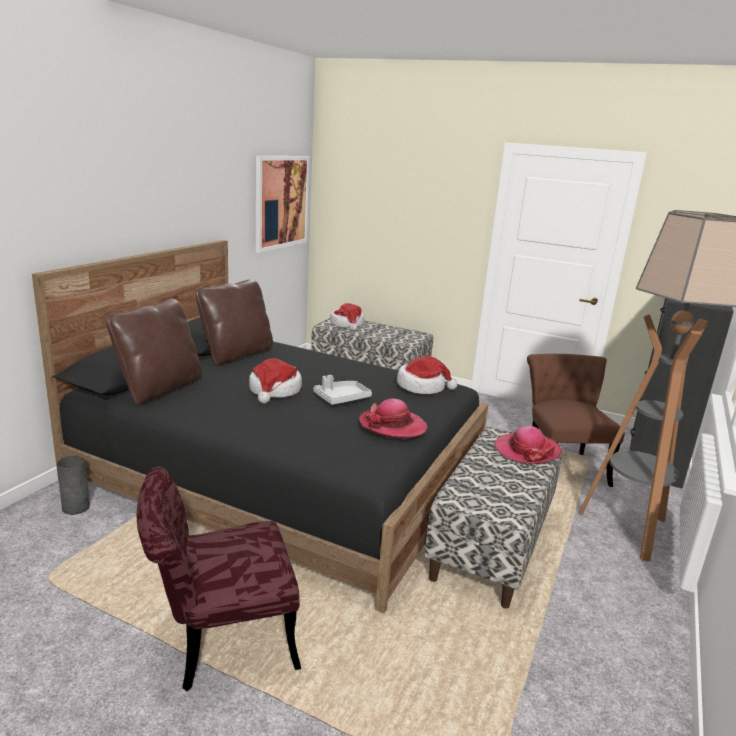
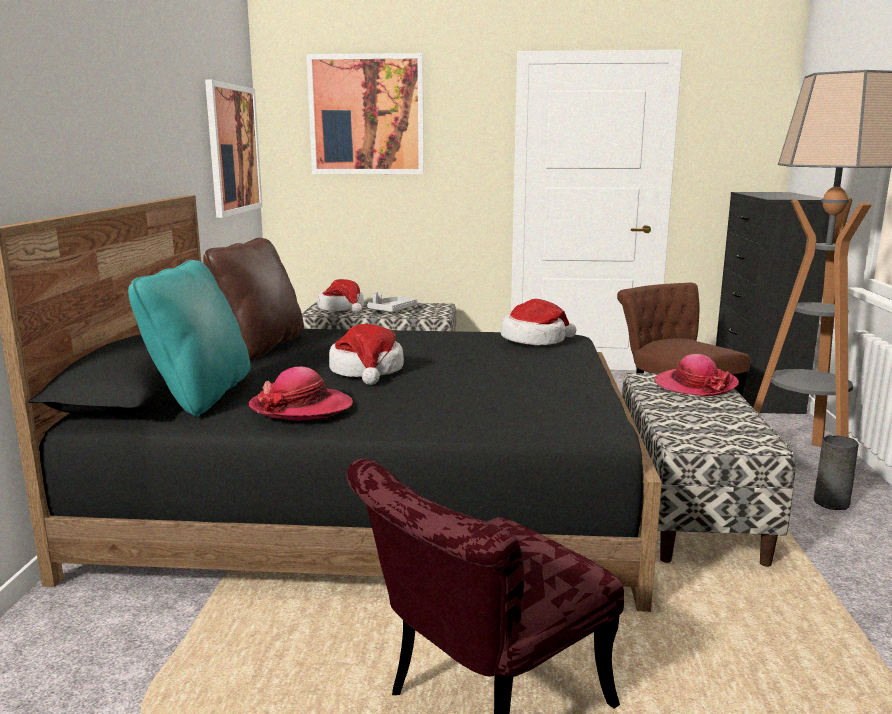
camera: 20 degrees left, 5 degrees down
(76, 507) = (104, 610): grey vase -> grey vase (832, 503)
(159, 389) = (200, 396): brown pillow -> turquoise pillow
(341, 398) = (461, 364): grey tray -> grey tray (392, 310)
(386, 182) = (366, 115): none -> picture
(392, 426) = (560, 377): hat -> hat (301, 408)

